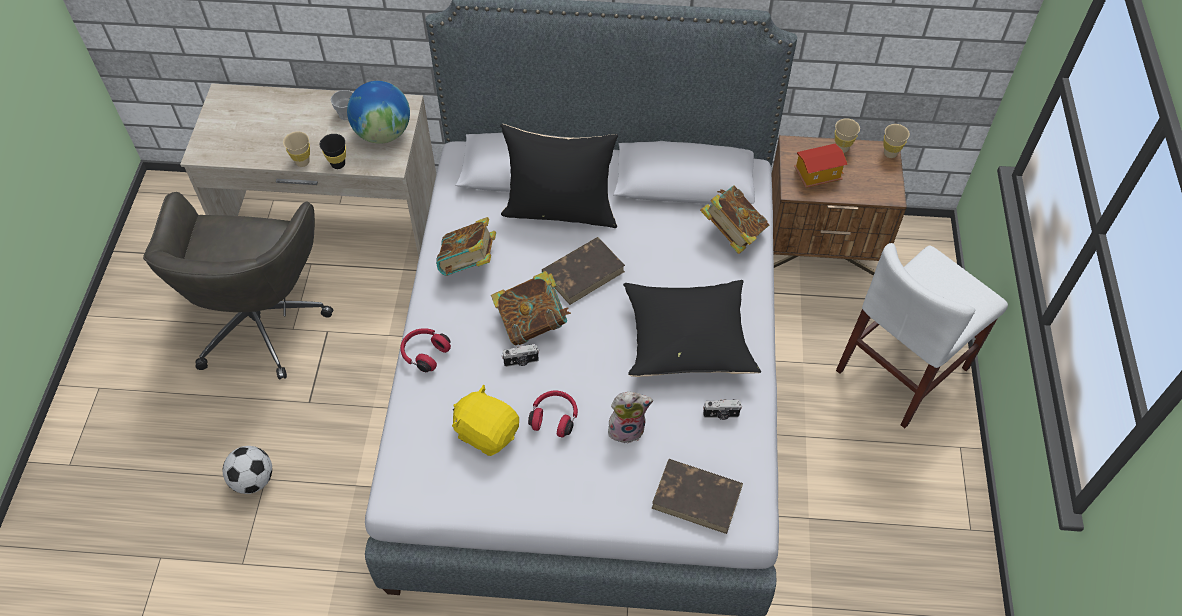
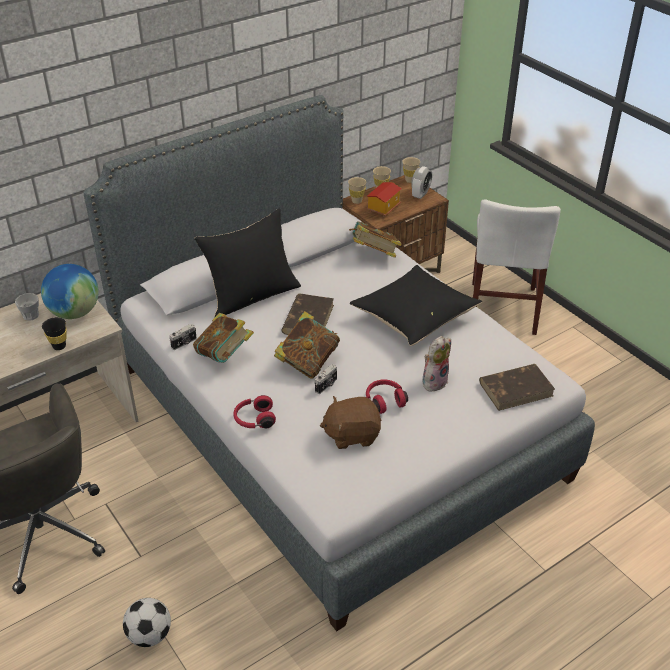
camera: 40 degrees left, 15 degrees down
(302, 162) = (27, 359): beige cup -> beige cup (356, 201)
(487, 432) = (352, 434): yellow plush toy -> brown plush toy
(721, 415) = (478, 342): camera -> camera (184, 343)
(881, 180) = (420, 194): none -> alarm clock

